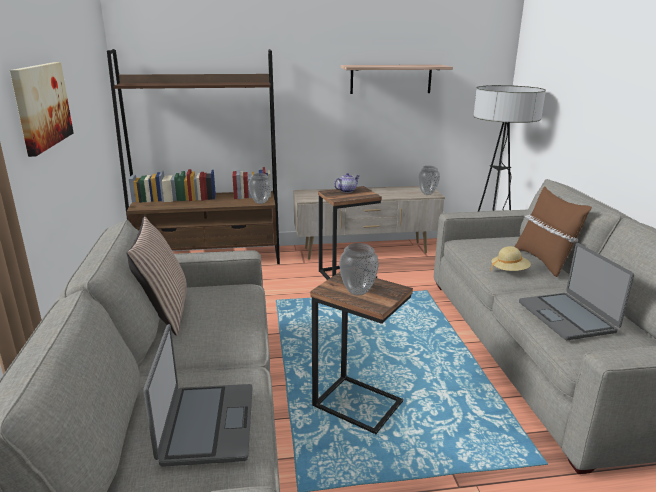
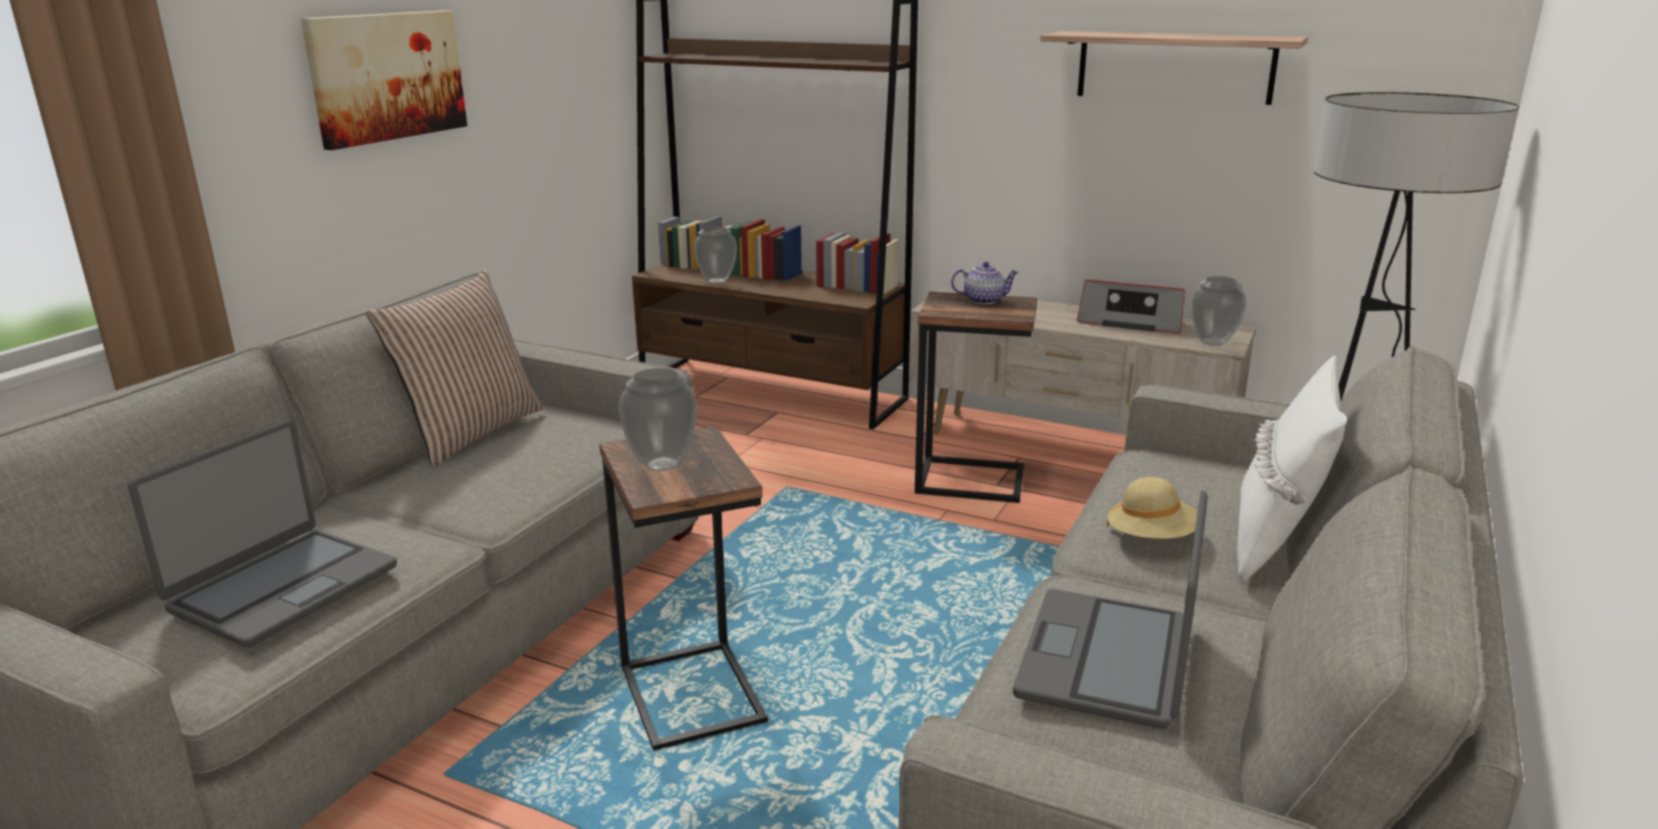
camera: 35 degrees right, 0 degrees up
(260, 202) = (849, 299): vase -> vase (716, 281)
(387, 190) = (1131, 321): none -> radio
(544, 261) = (1275, 542): brown pillow -> white pillow

